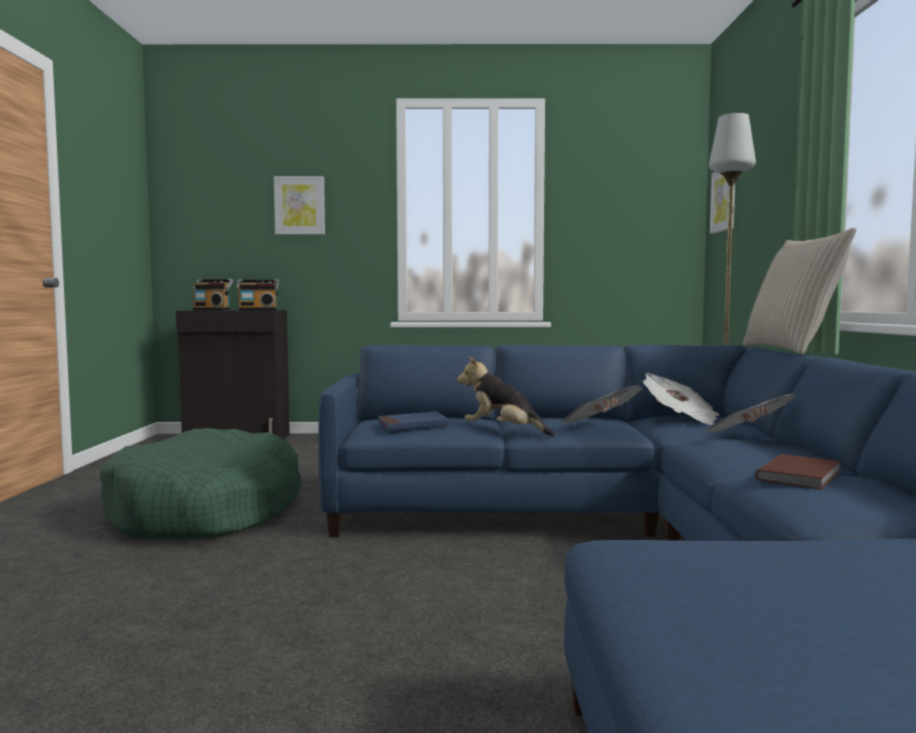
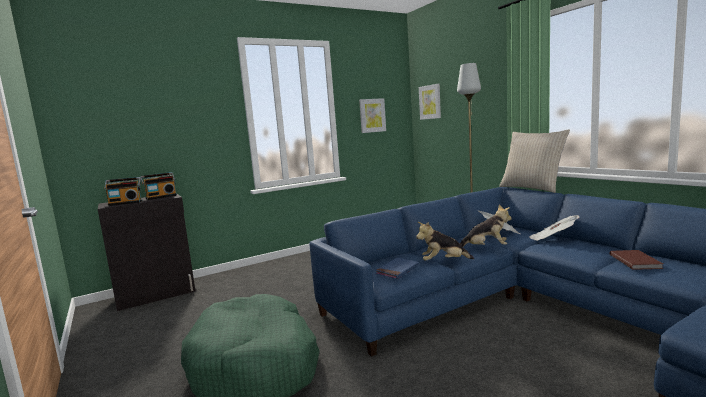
camera: 30 degrees left, 5 degrees up
(299, 205) = (175, 115): picture -> picture (372, 115)
(599, 428) = (485, 248): newspaper -> plush toy

